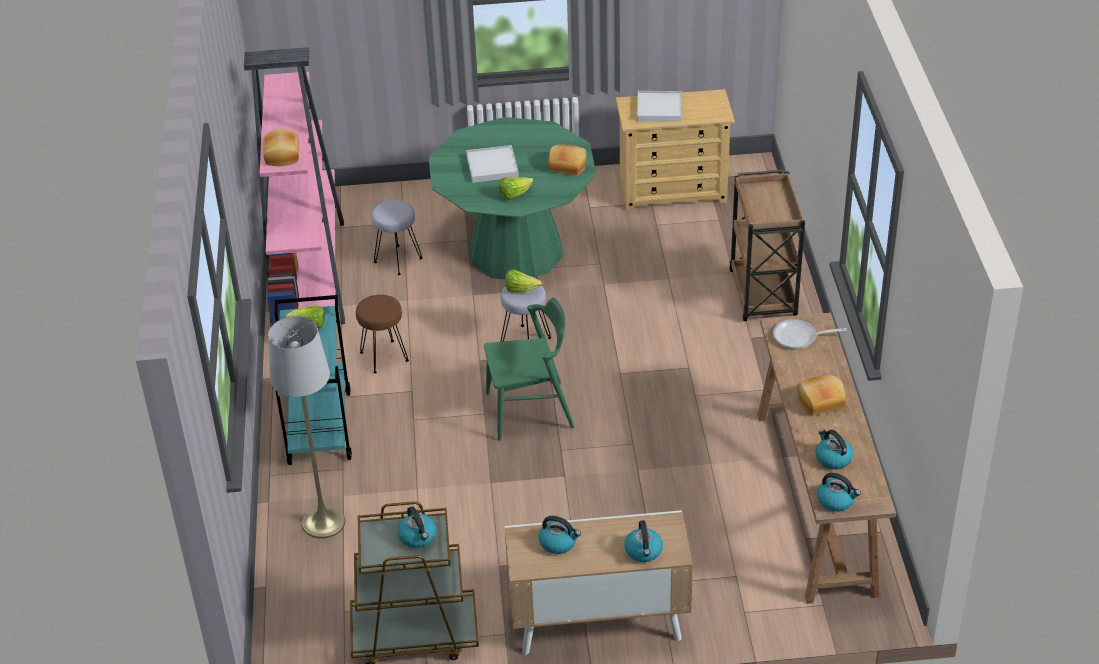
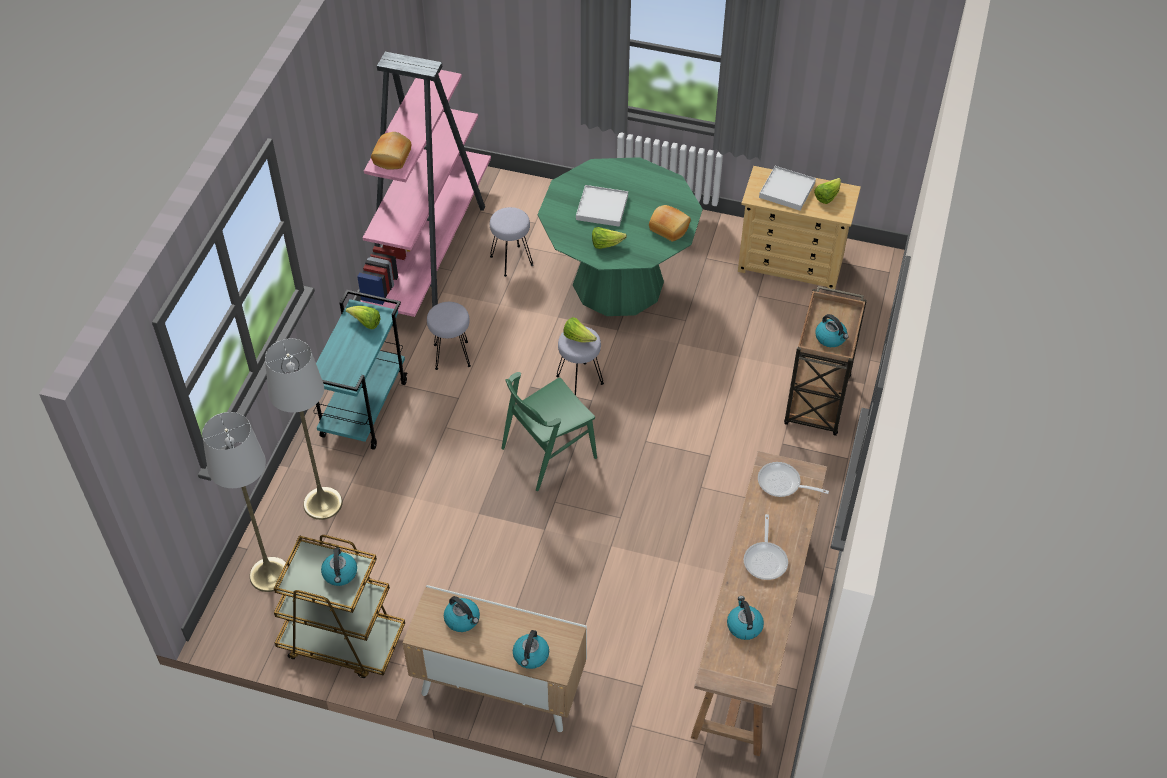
camera: 20 degrees right, 10 degrees up
(303, 601) = (270, 574): none -> grey floor lamp
(384, 357) = (451, 356): brown stool -> grey stool
(530, 411) = (548, 453): green chair -> green chair turned 135 degrees clockwise
(699, 105) = (827, 197): none -> lettuce
(820, 401) = (765, 559): bread -> frying pan
(836, 500) = (723, 672): kettle -> kettle (831, 338)

